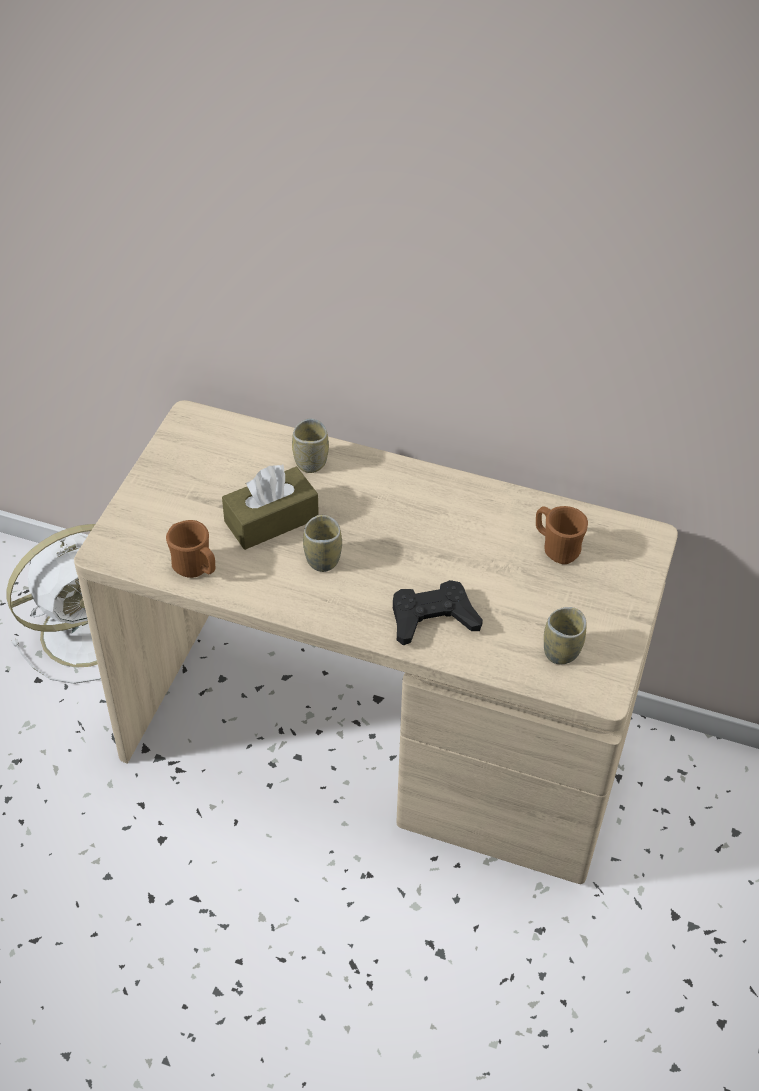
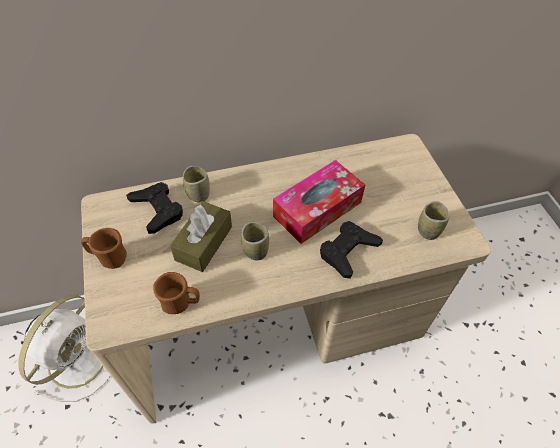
camera: 35 degrees left, 5 degrees up
(249, 456) = (157, 210): none -> black game controller
(441, 552) = (317, 209): none -> tissue box
(556, 548) = (372, 174): brown mug -> brown mug (109, 258)

